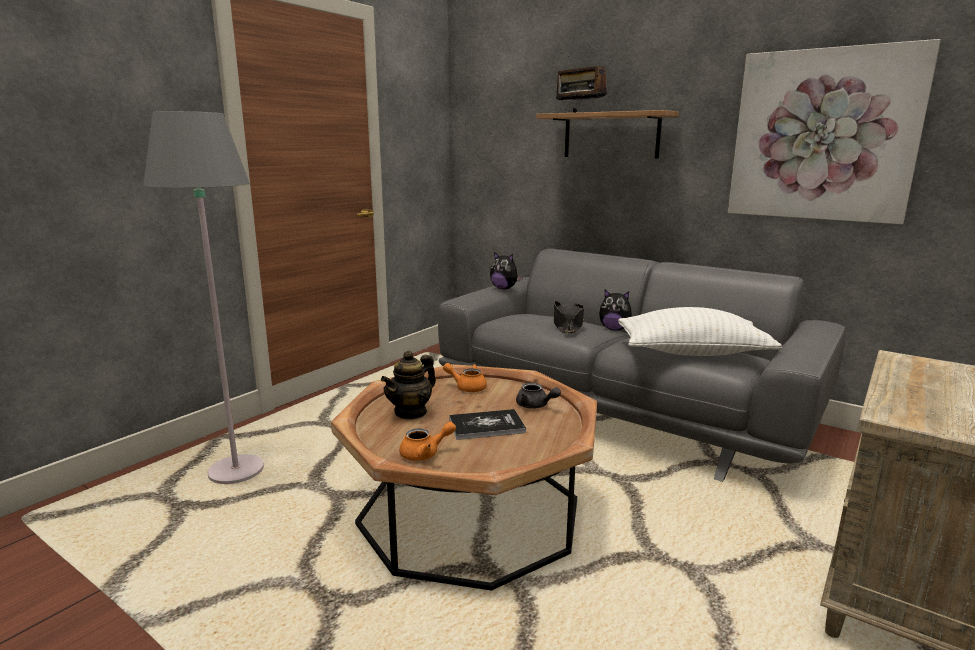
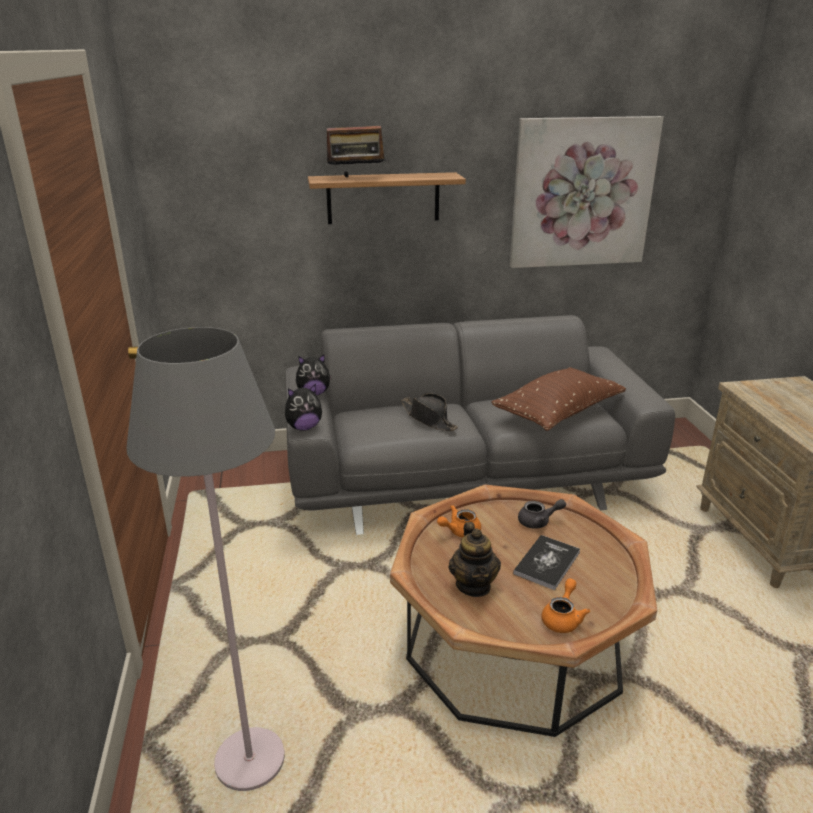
camera: 45 degrees left, 10 degrees up
(614, 329) = (450, 404): plush toy -> plush toy (304, 427)
(692, 353) = (558, 413): white pillow -> brown pillow

